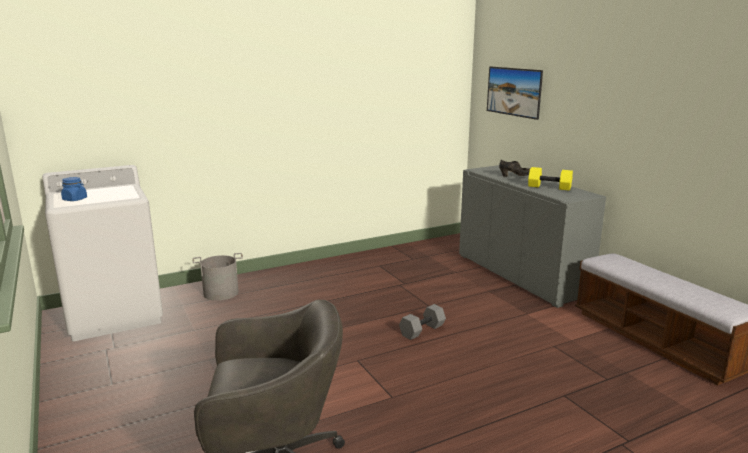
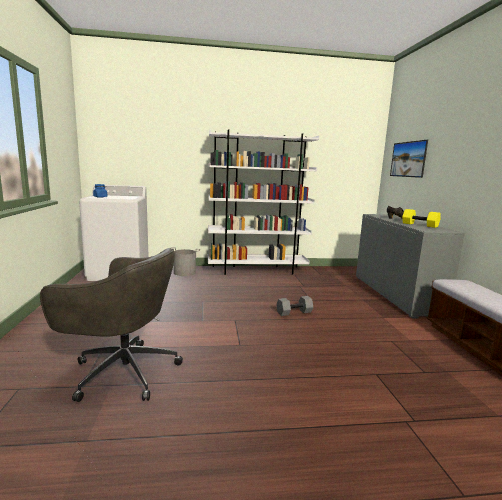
camera: 20 degrees right, 5 degrees down
(324, 267) = (257, 270): none -> white bookcase

